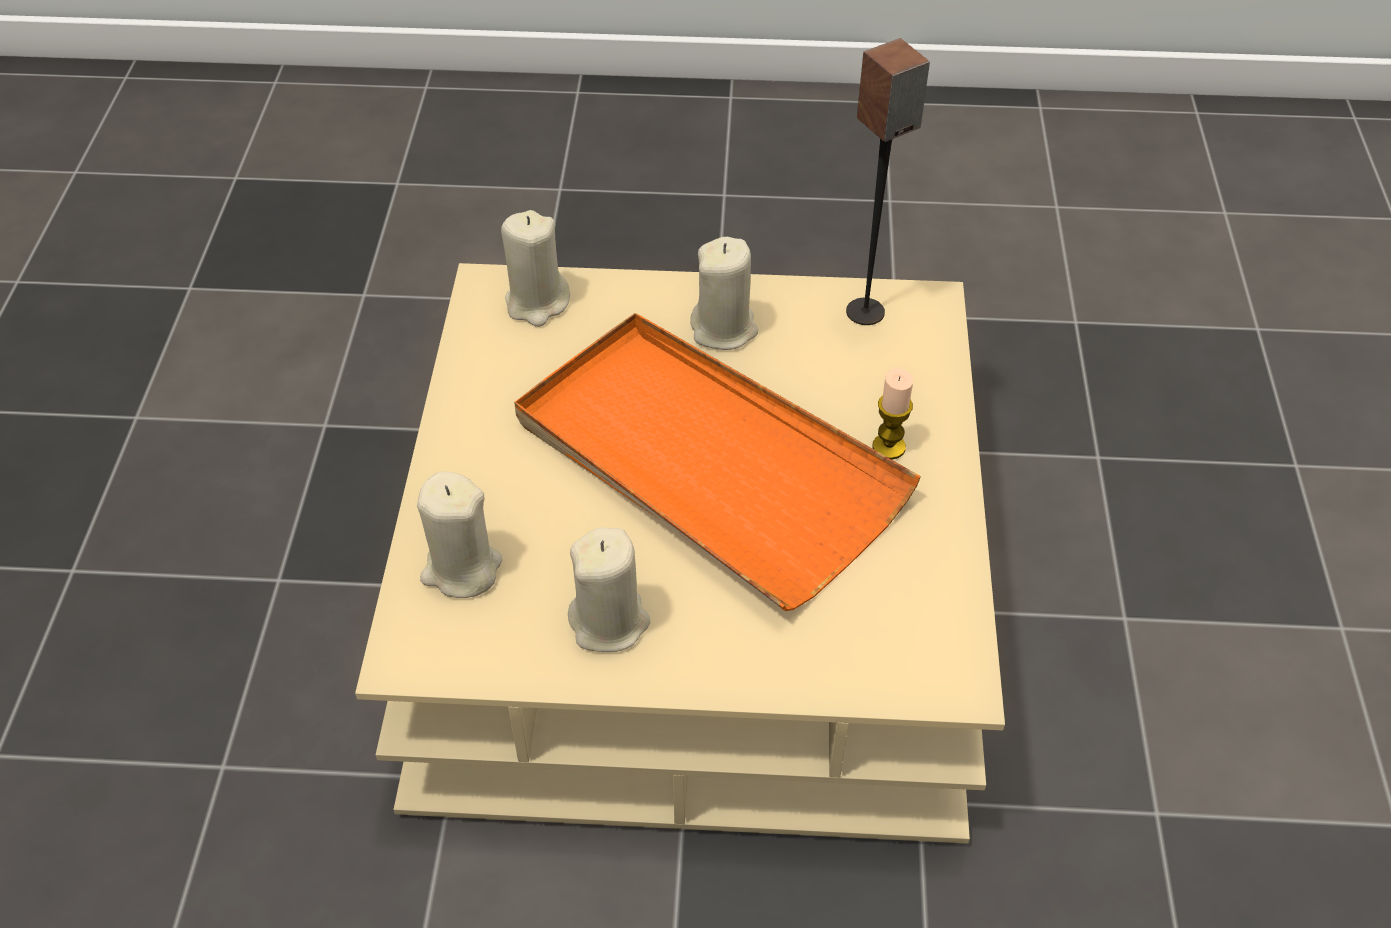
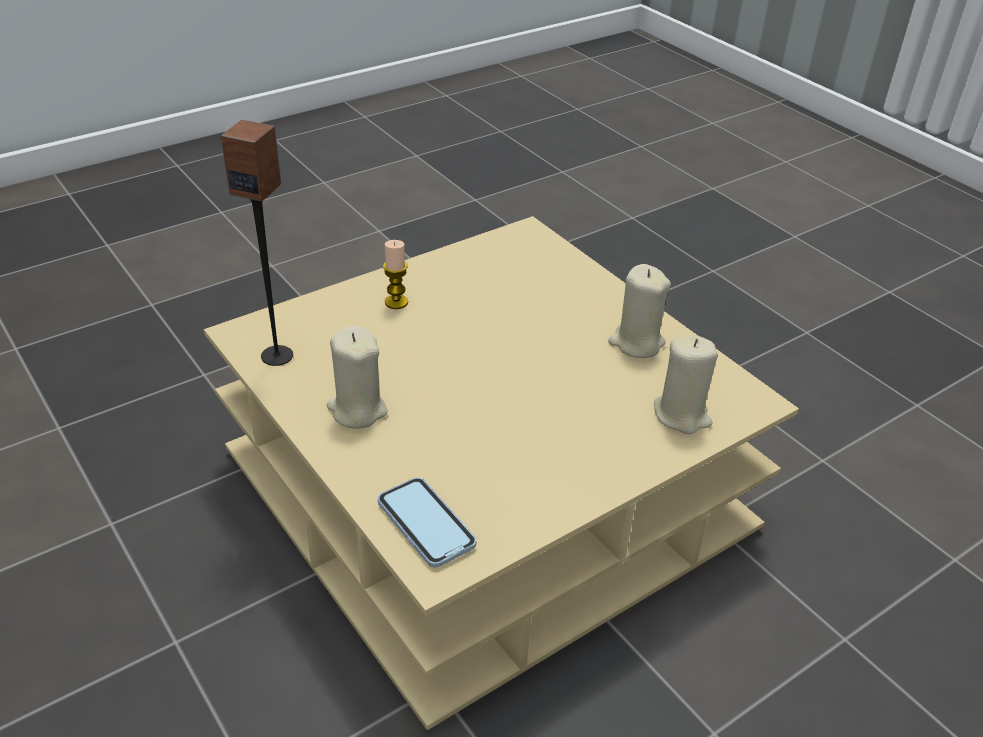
camera: 130 degrees left, 10 degrees down
(537, 303) = (426, 524): beige candle -> phone
(706, 464) = (488, 361): orange tray -> none

